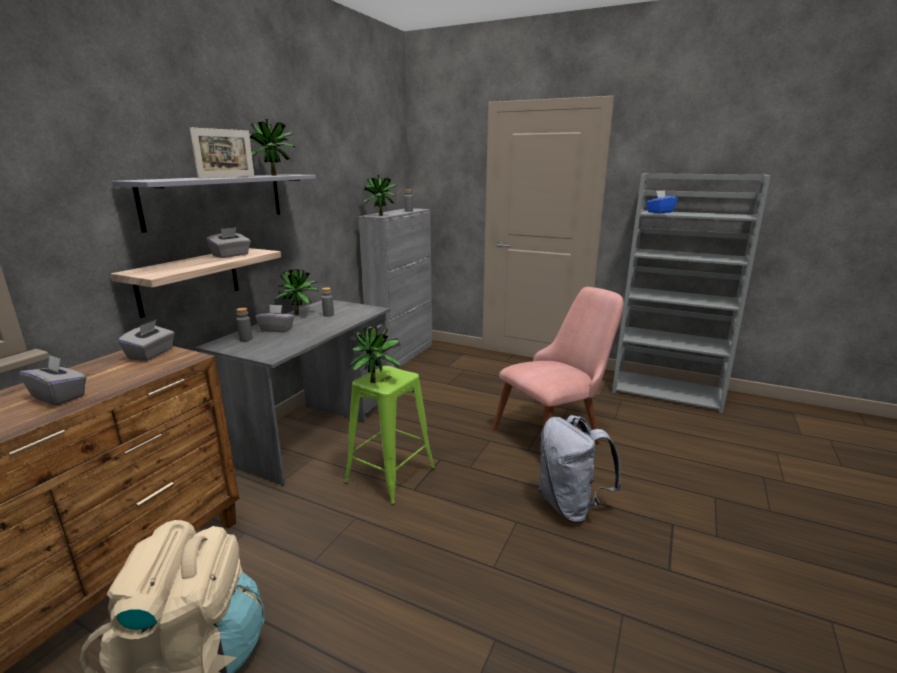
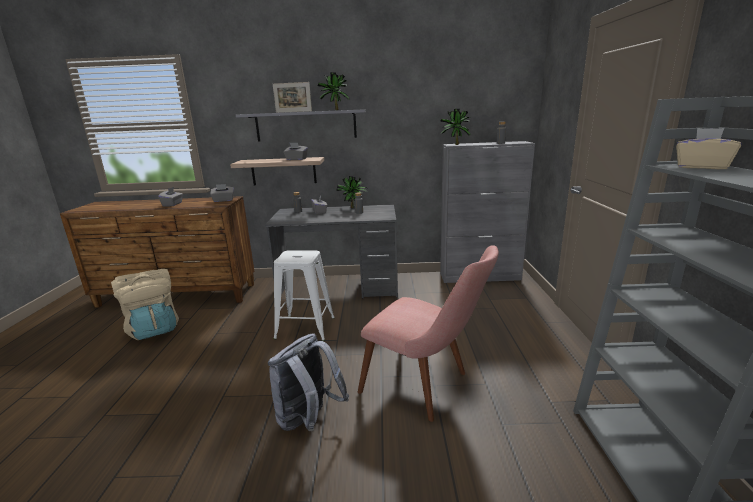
camera: 65 degrees right, 0 degrees up
(376, 381) = (291, 255): potted plant -> none
(391, 475) = (306, 328): green stool -> white stool
(659, 212) = (701, 167): blue tissue box -> beige tissue box

